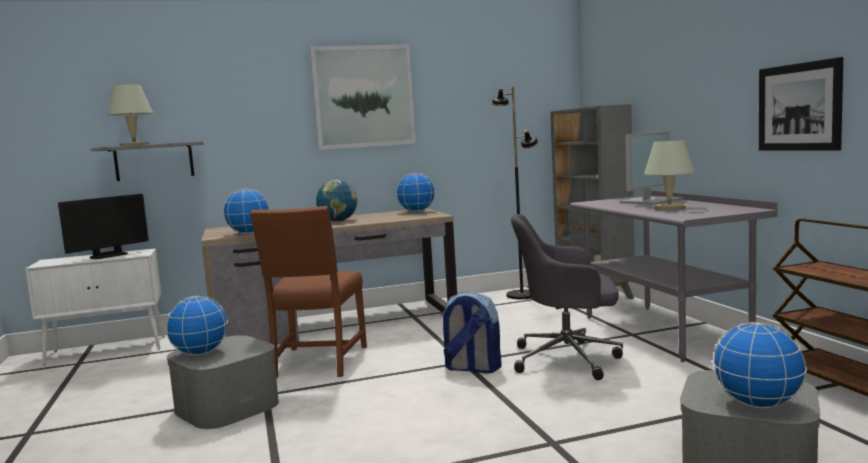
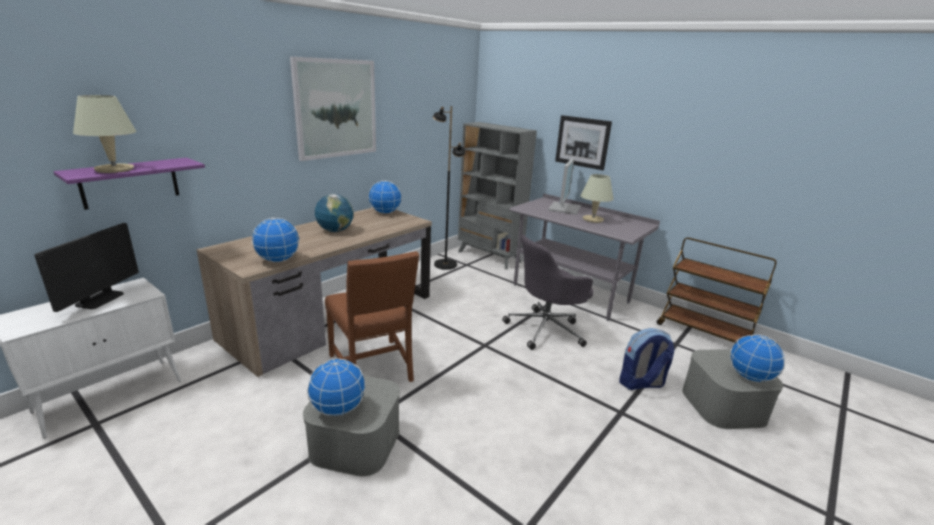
camera: 35 degrees left, 15 degrees up
(154, 161) = (130, 183): grey shelf -> purple shelf
(471, 368) = (497, 351): backpack -> backpack (641, 384)
(798, 107) = (684, 165): picture -> picture (582, 142)

